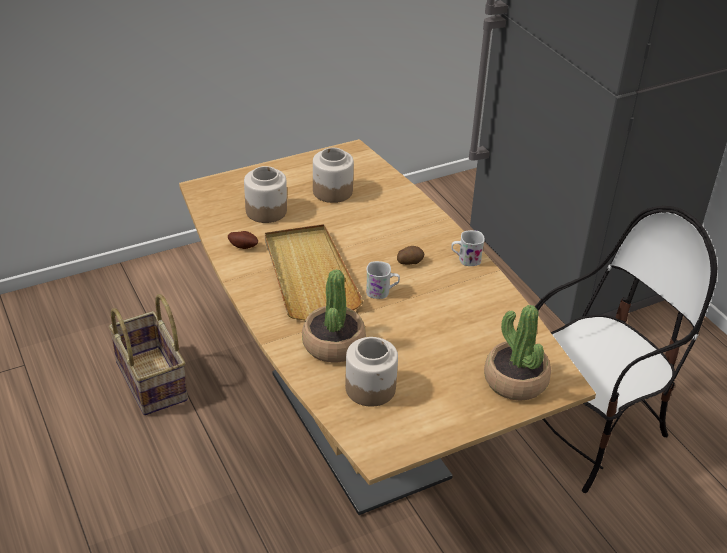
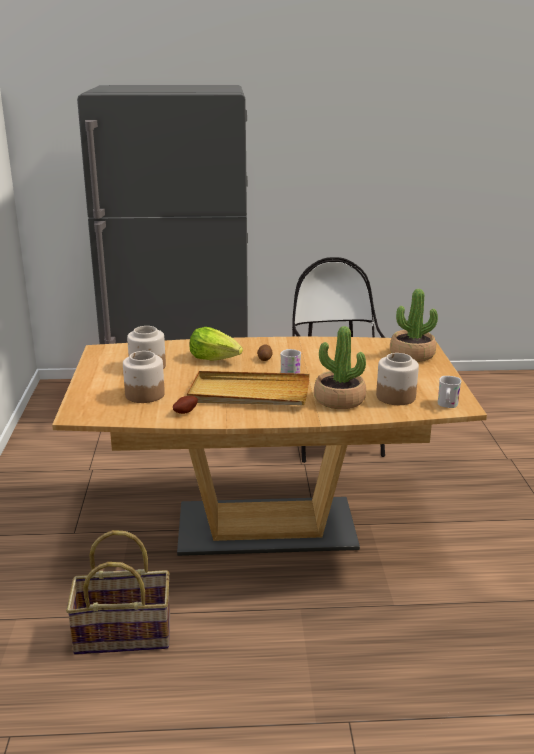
camera: 65 degrees left, 15 degrees down
(384, 227) = (215, 358): none -> lettuce
(465, 260) = (278, 343): white mug -> white mug (447, 405)

